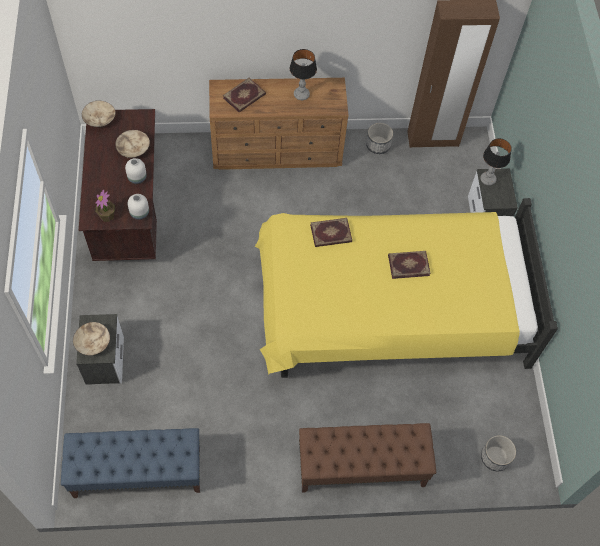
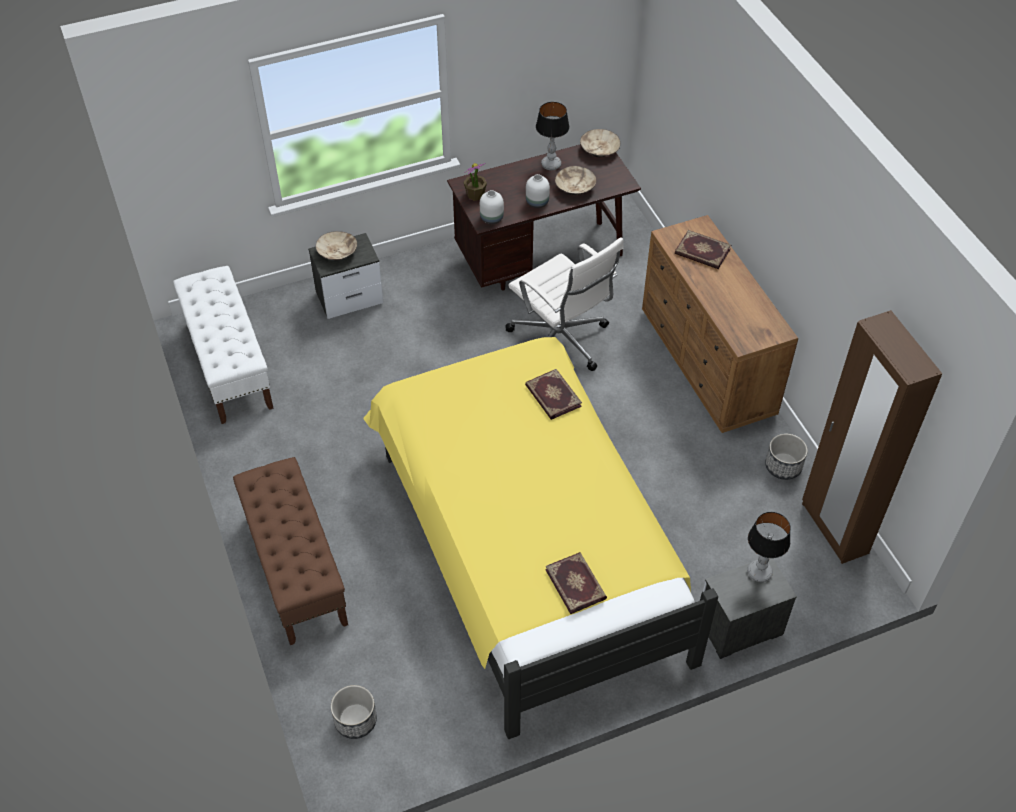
camera: 75 degrees right, 10 degrees down
(137, 473) = (229, 365): blue bench -> white bench
(219, 230) = (560, 342): none -> white office chair
(301, 94) = (740, 303): table lamp -> table lamp (551, 164)
(408, 264) = (544, 487): book -> book (576, 584)

